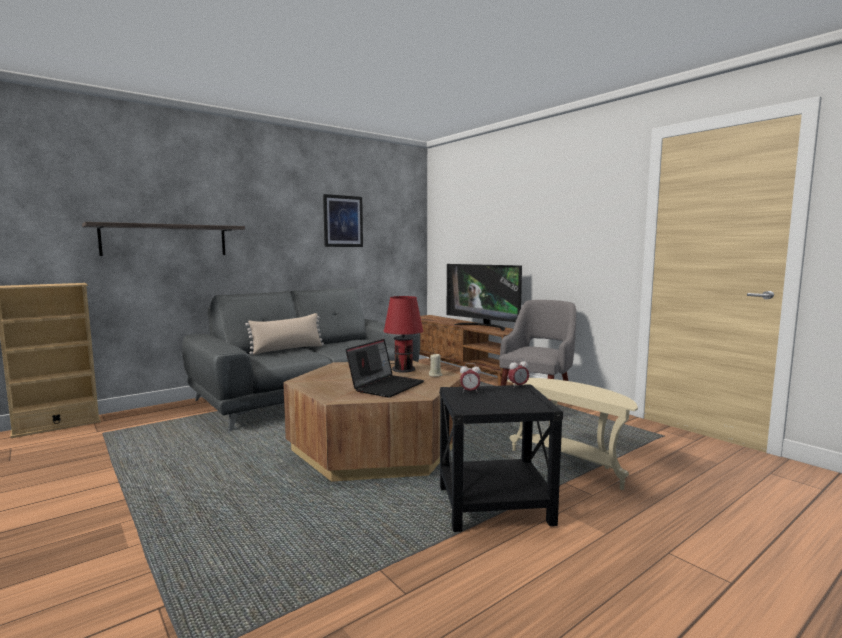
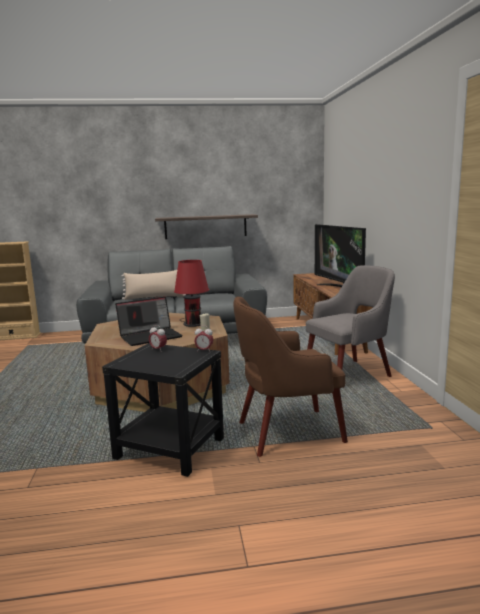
camera: 30 degrees right, 5 degrees up
(165, 240) = (80, 209): shelf -> shelf (205, 226)
(343, 221) = (229, 185): picture -> none
(570, 464) = (286, 432): beige side table -> brown armchair

